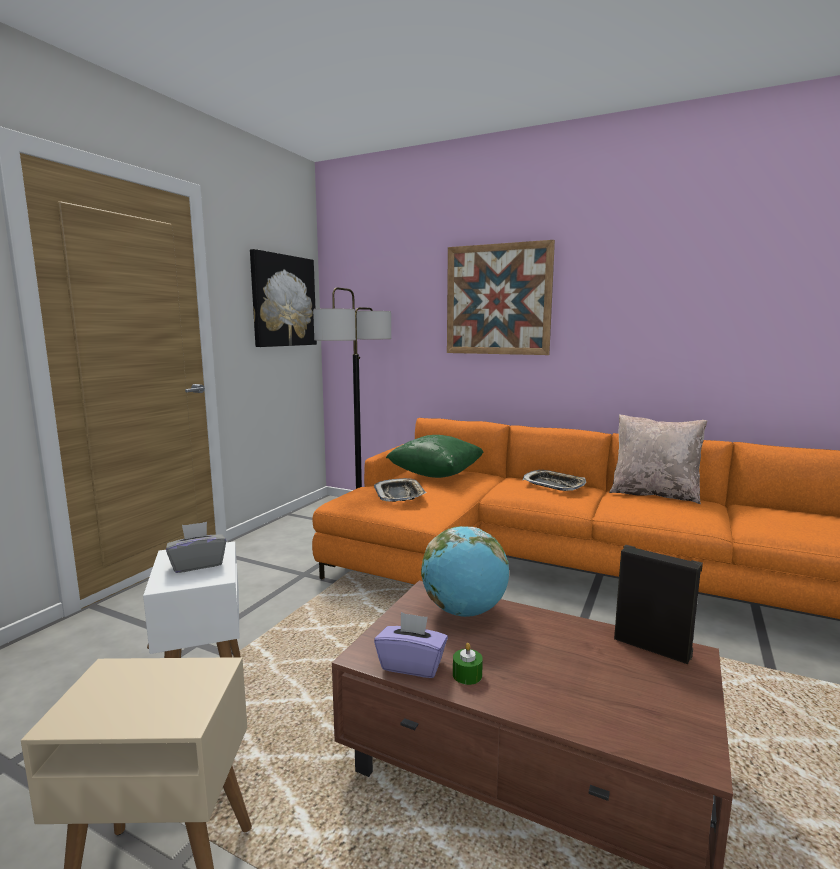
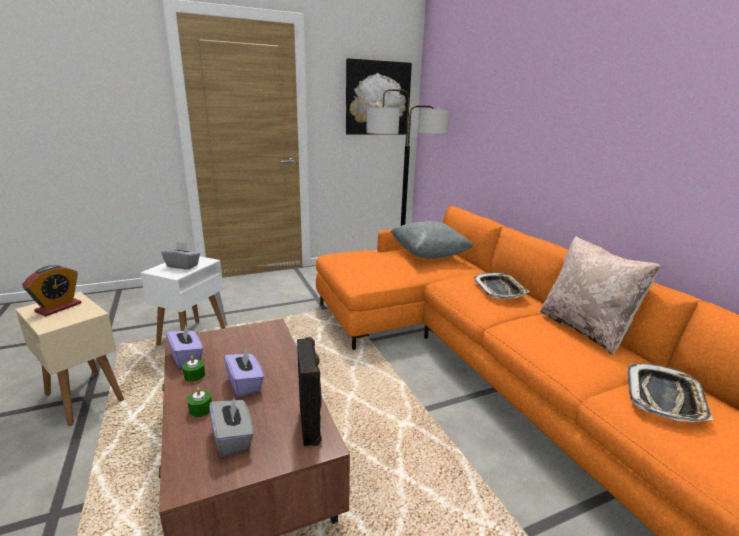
camera: 40 degrees right, 10 degrees up
(125, 692) = (58, 307): none -> alarm clock
(400, 495) = (370, 262): tray -> tray (664, 397)
(436, 474) = (429, 255): green pillow -> grey pillow
(464, 611) = (264, 346): globe -> none
(498, 300) = (526, 101): picture -> none
(532, 651) = (245, 384): none -> purple tissue box
(551, 696) = (200, 409): none -> green candle
(633, 697) = (233, 438): none -> grey tissue box

